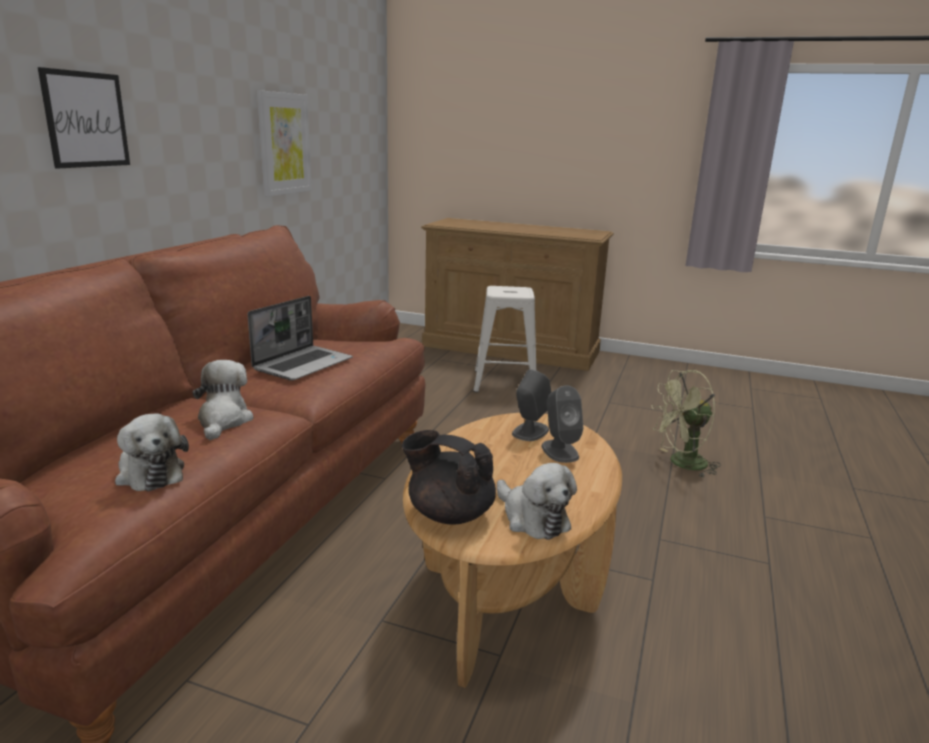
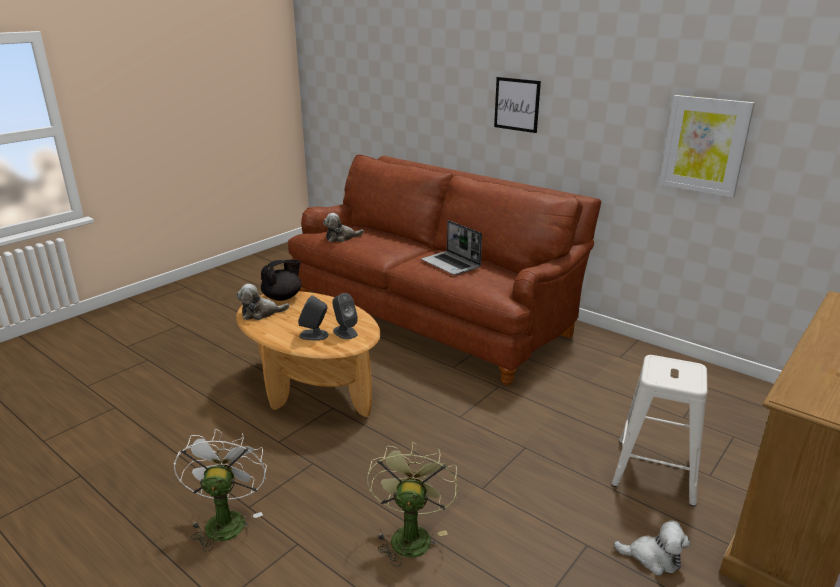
camera: 110 degrees right, 5 degrees up
(223, 421) = (381, 247): plush toy -> plush toy (653, 558)
(803, 573) = (225, 519): none -> white fan

